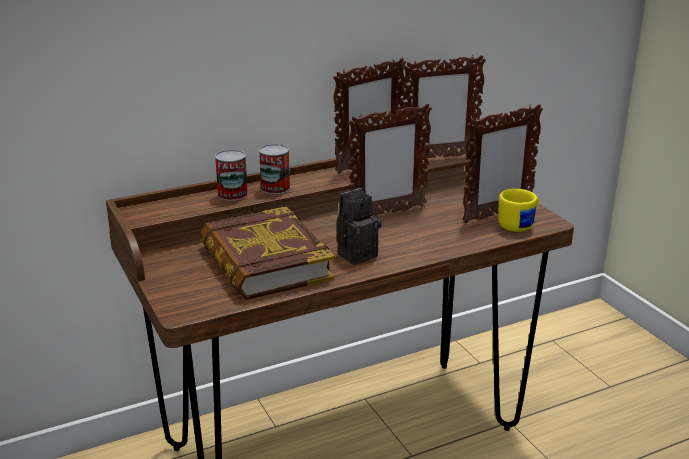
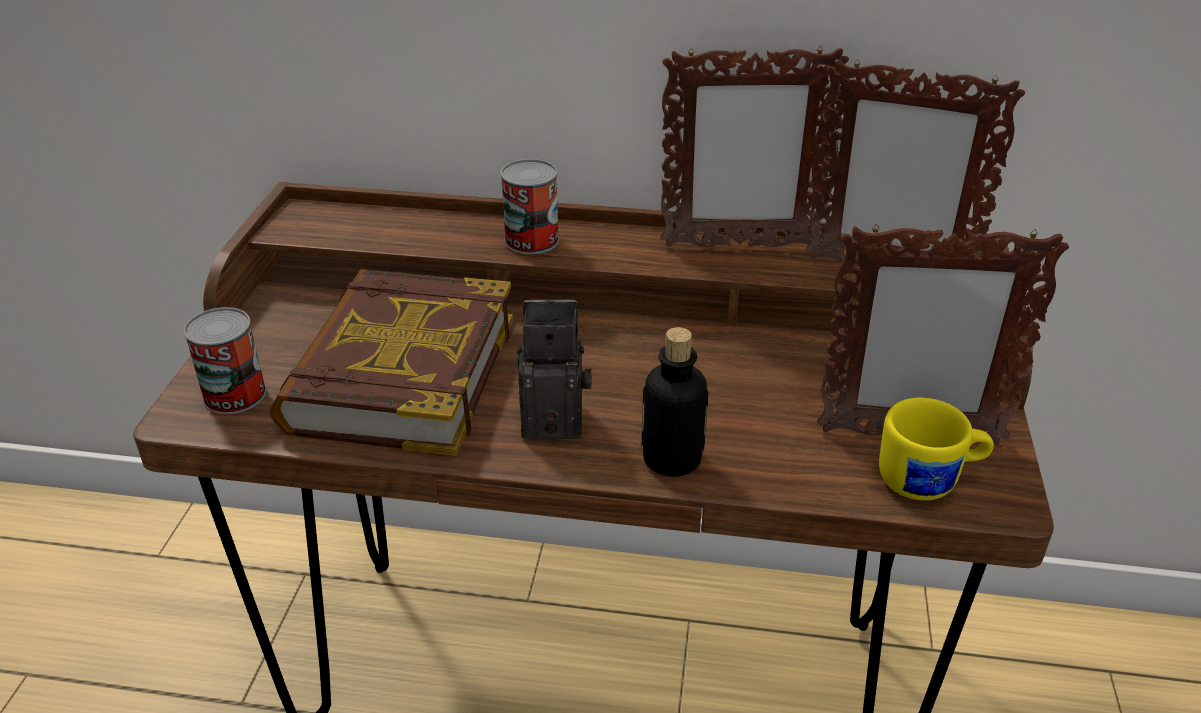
camera: 35 degrees right, 10 degrees up
(232, 194) = (457, 230): can -> can (235, 394)
(387, 213) = (708, 351): picture frame -> none
(422, 250) = (672, 459): none -> bottle

